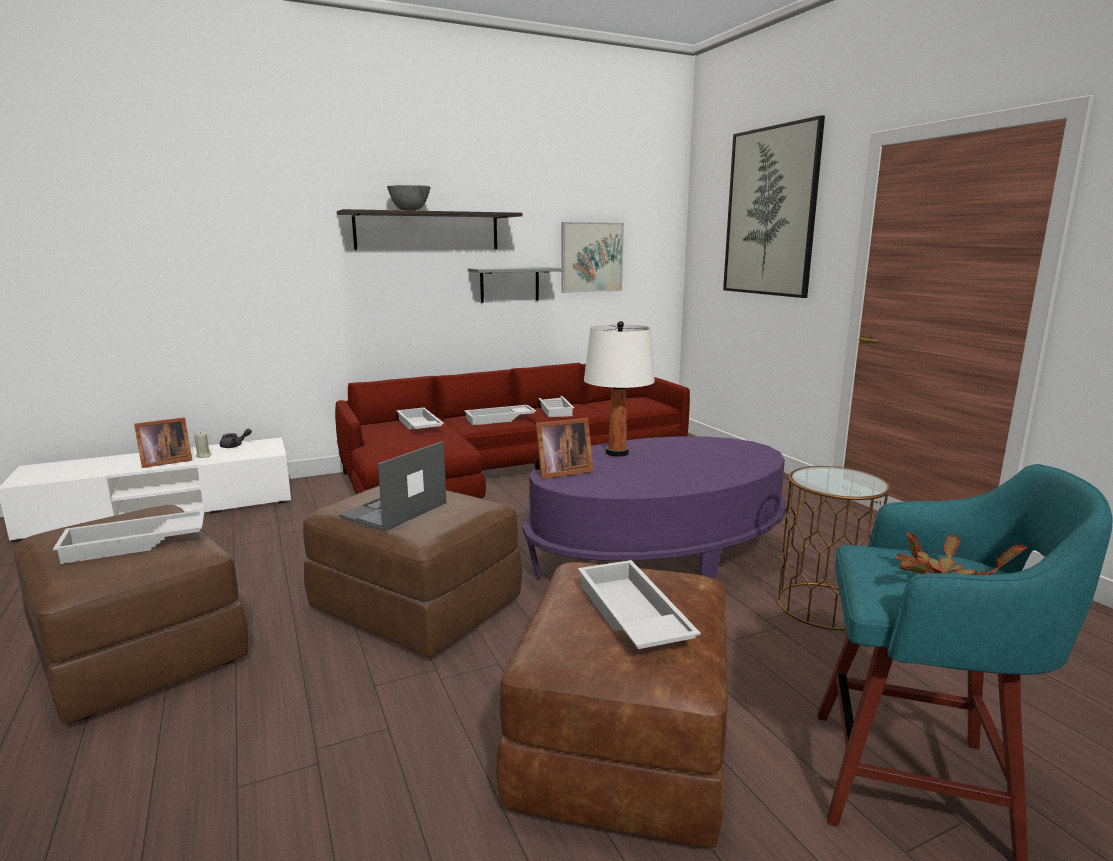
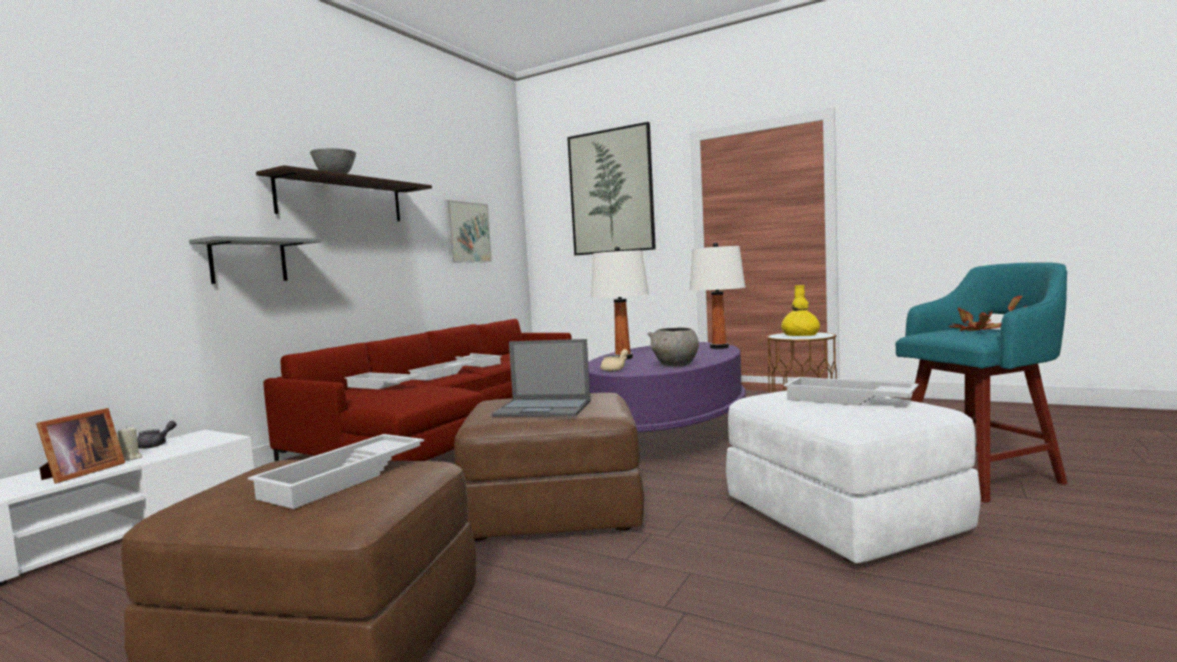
camera: 35 degrees left, 10 degrees down
(393, 510) = (544, 408): laptop -> laptop turned 75 degrees counterclockwise
(509, 284) = (411, 254): grey shelf -> grey shelf (248, 261)
(560, 472) = (615, 369): picture frame -> beige teapot
(623, 747) = (844, 517): brown ottoman -> white ottoman
(624, 484) = (675, 365): none -> grey bowl
(753, 464) = (719, 347): none -> white table lamp
(833, 481) = (800, 335): none -> yellow vase

